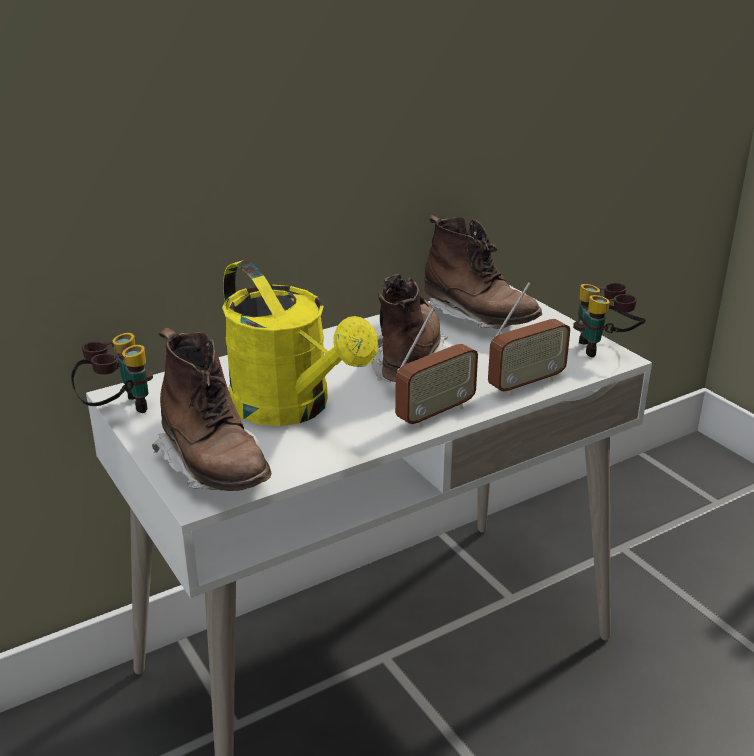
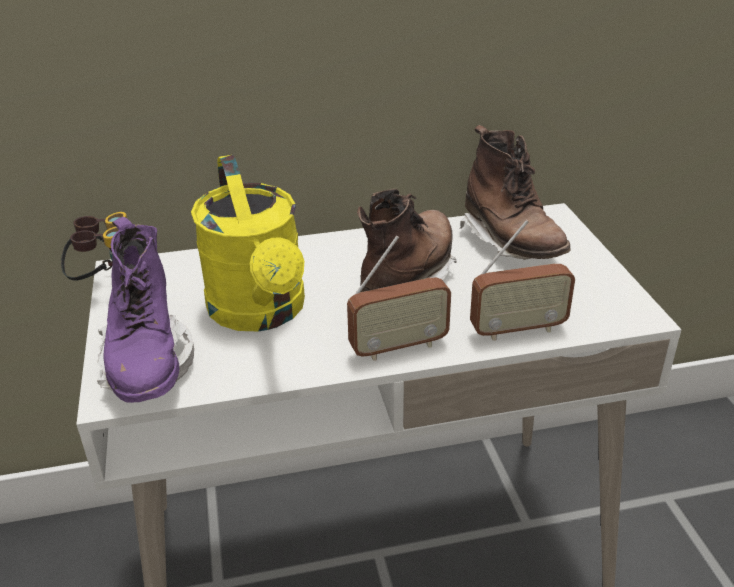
camera: 20 degrees right, 5 degrees up
(214, 468) = (148, 365): brown boot -> purple boot
(604, 348) = (633, 302): binoculars -> none

